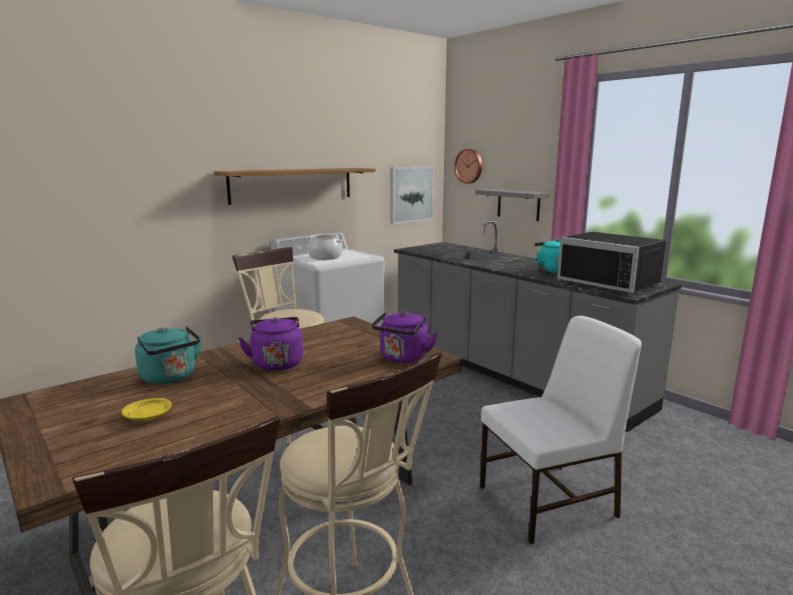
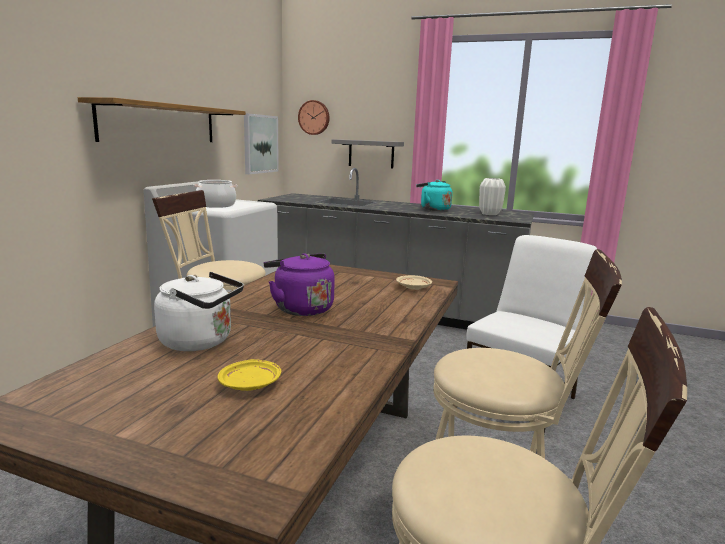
camera: 30 degrees left, 0 degrees up
(170, 378) = (200, 342): turquoise kettle -> white kettle
(403, 358) = (413, 287): purple kettle -> beige plate
(611, 282) = (490, 214): black microwave -> white vase

